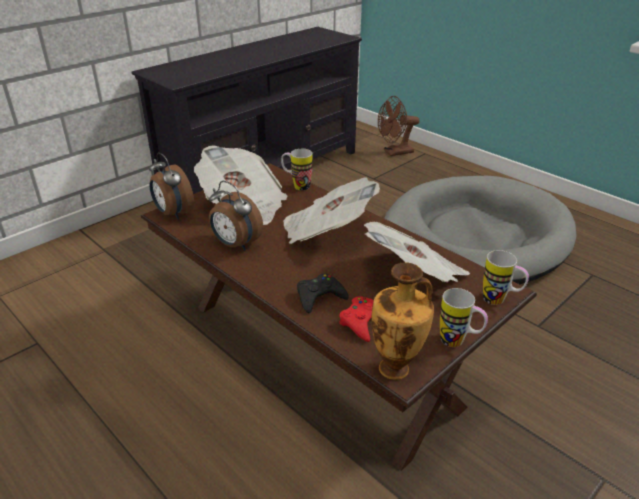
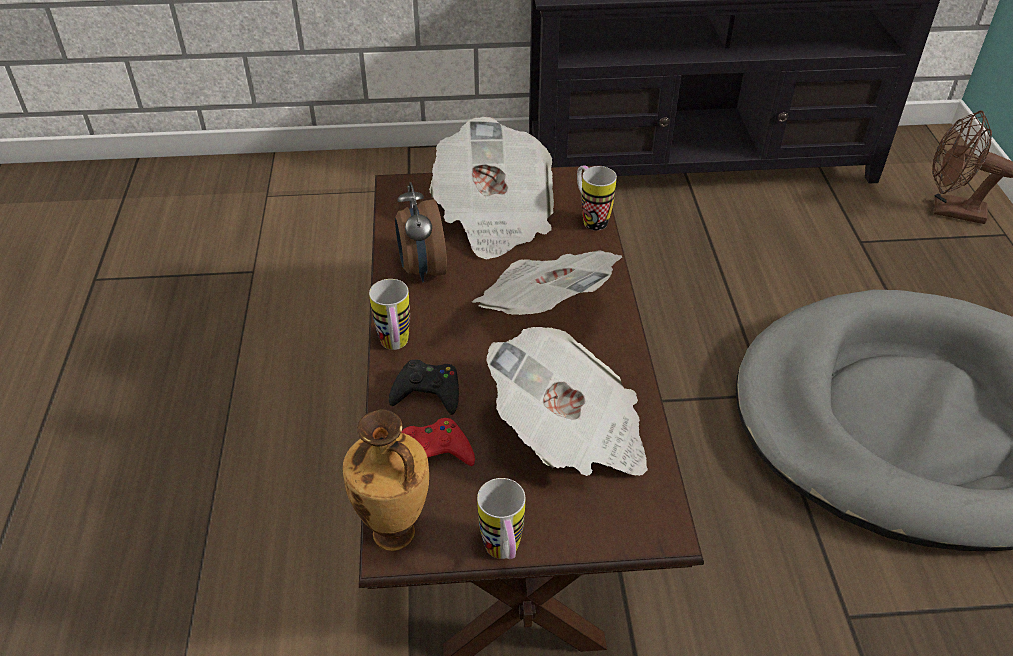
camera: 40 degrees right, 10 degrees up
(173, 213) = (406, 190): alarm clock -> none
(500, 301) = (631, 538): mug -> mug (395, 347)

